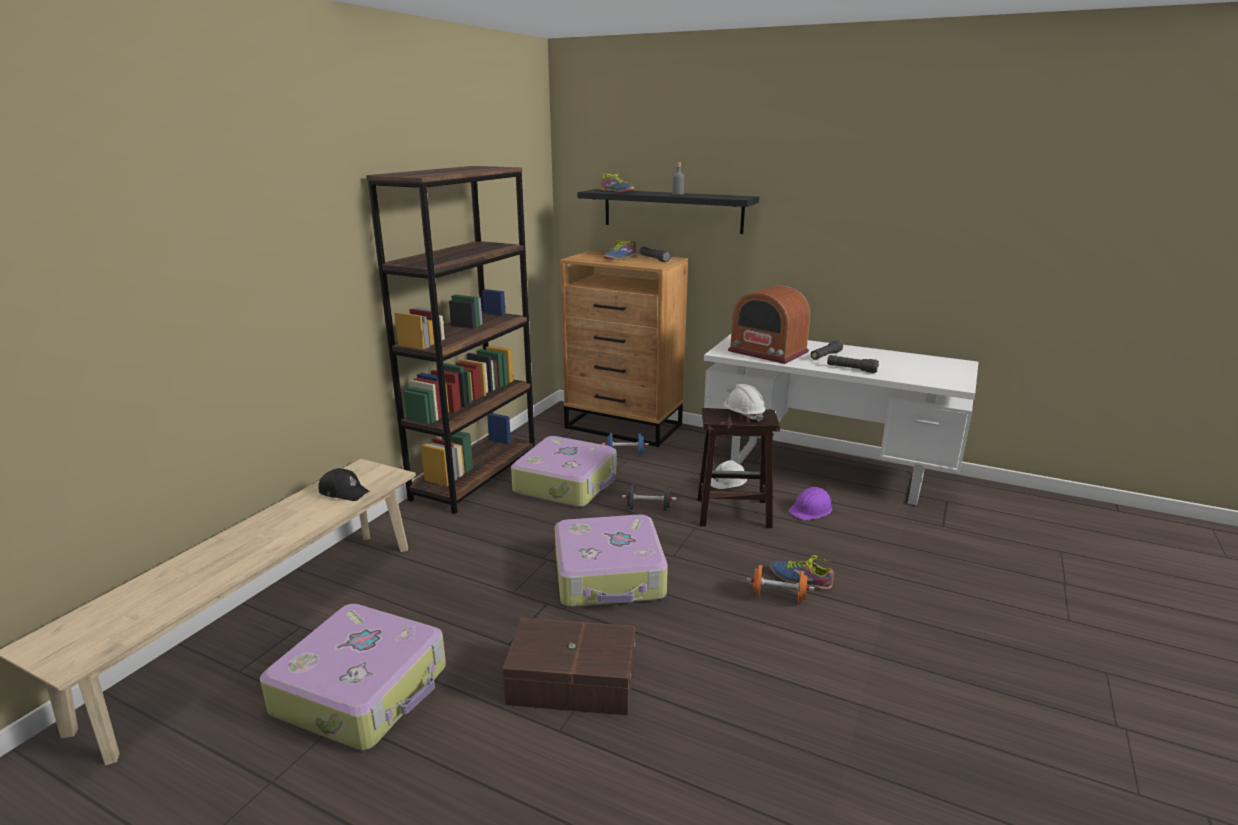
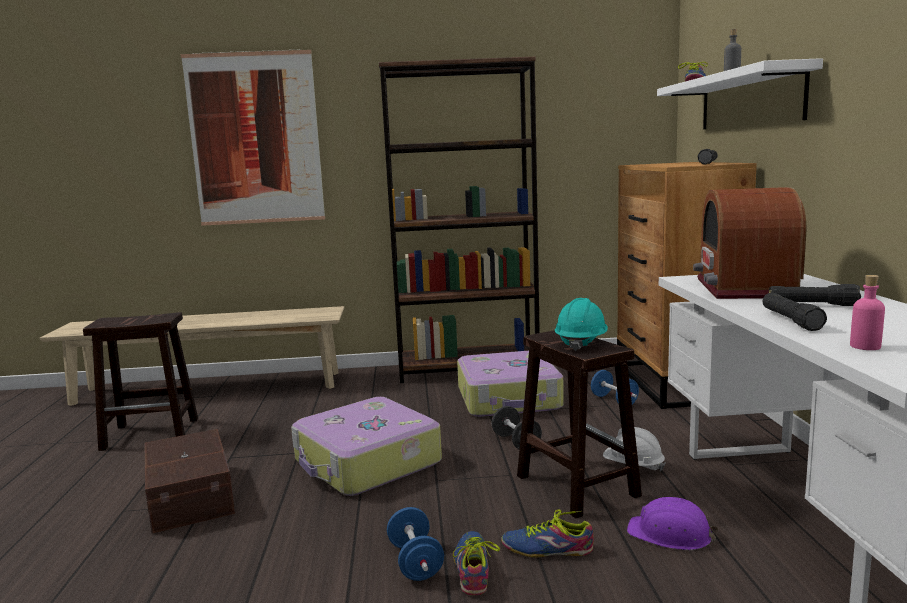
camera: 60 degrees right, 10 degrees down
(240, 276) = (255, 138): none -> picture
(344, 492) = (288, 316): black cap -> none
(363, 689) = (152, 433): suitcase -> brown stool
(620, 258) = (679, 163): shoe -> shoe (548, 549)
(672, 210) = (749, 100): black shelf -> white shelf
(743, 415) = (581, 342): white hard hat -> turquoise hard hat
(778, 596) = (415, 562): orange dumbbell -> blue dumbbell
(909, 375) = (865, 346): none -> pink bottle

